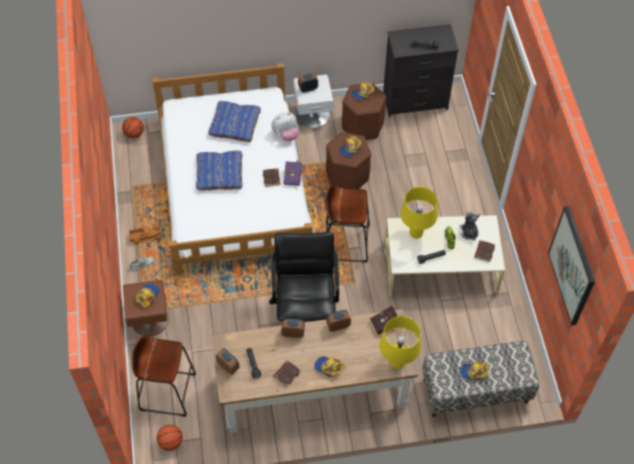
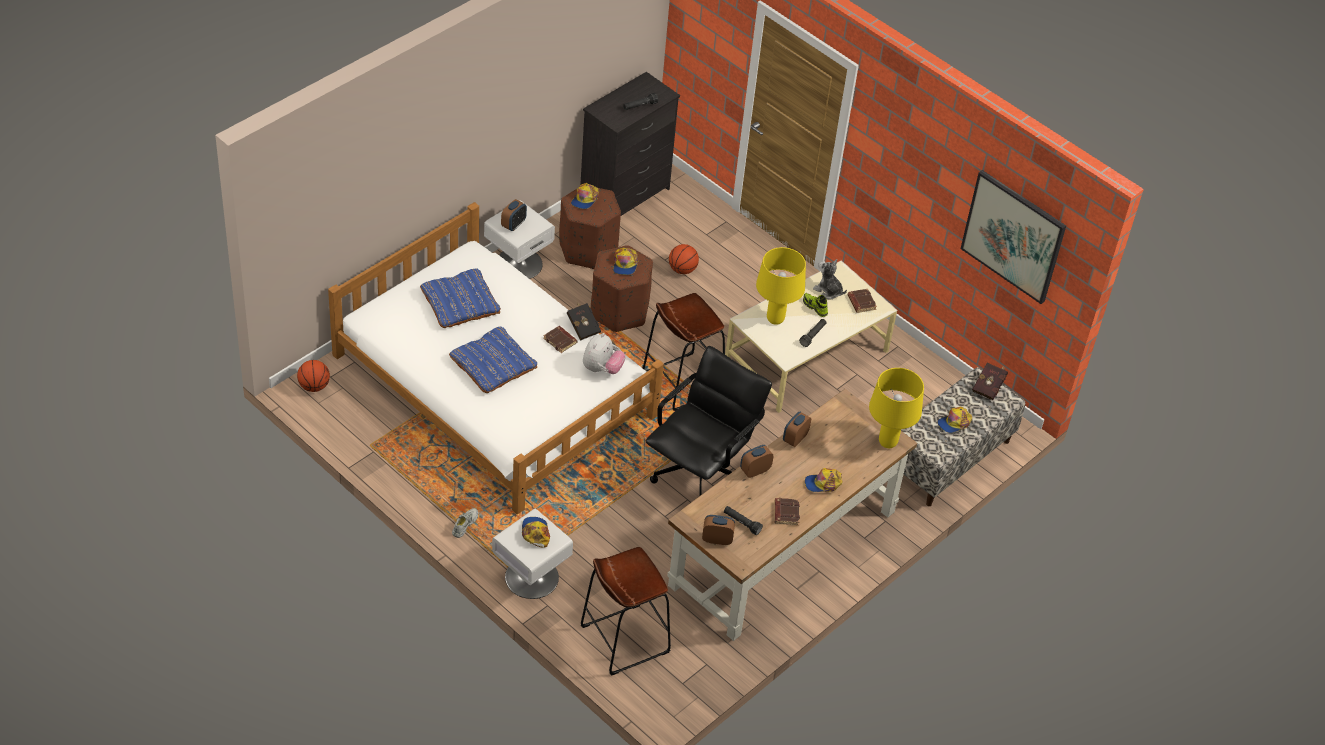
camera: 40 degrees left, 10 degrees down
(146, 236) = (440, 491): toy truck -> none
(149, 320) = (531, 577): brown nightstand -> white nightstand
(171, 442) = (677, 687): basketball -> basketball (682, 270)
(286, 135) = (532, 287): plush toy -> plush toy (602, 369)
(293, 176) = (583, 327): purple book -> black book
(305, 310) = (700, 473): black office chair -> black office chair turned 75 degrees clockwise
(386, 323) = (841, 411): red book -> red book (989, 387)

